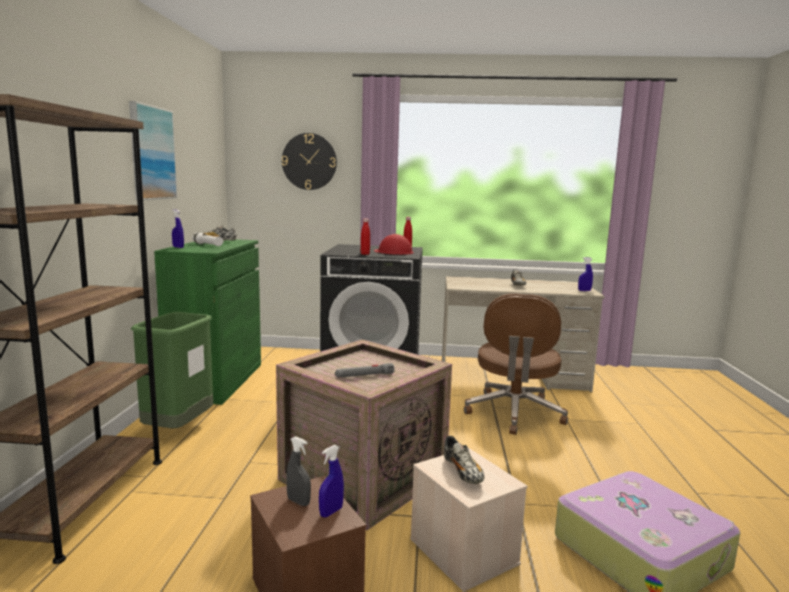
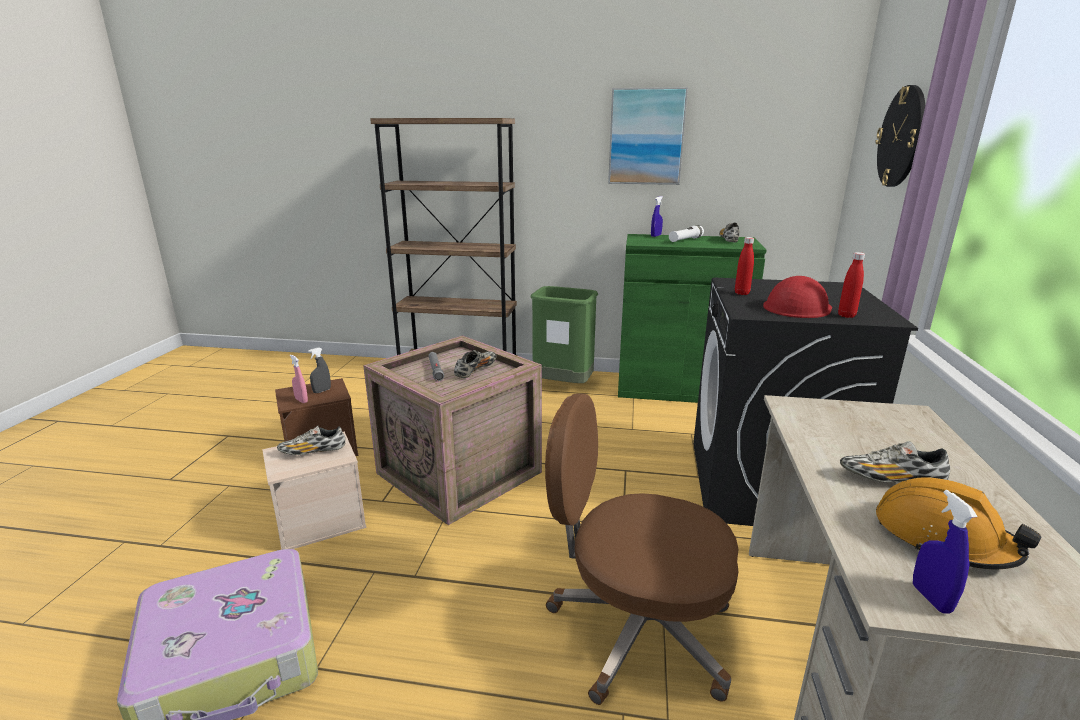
camera: 95 degrees right, 10 degrees up
(331, 512) = (301, 400): blue spray bottle -> pink spray bottle
(365, 362) = (476, 370): none -> shoe
(551, 286) = (943, 539): none -> orange hard hat

